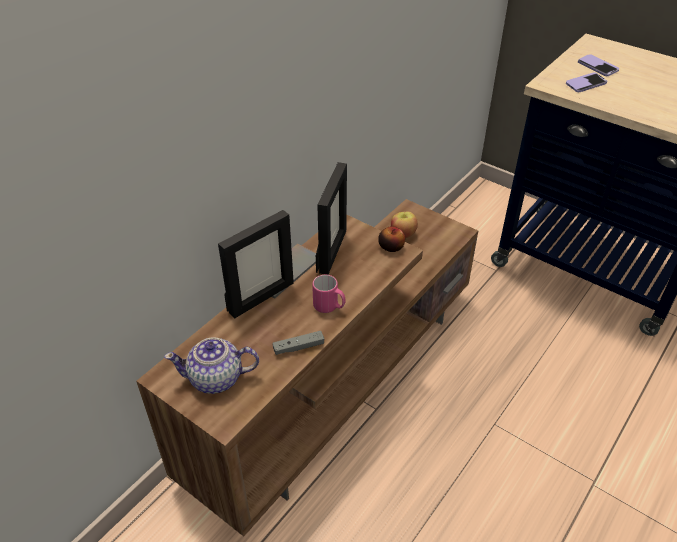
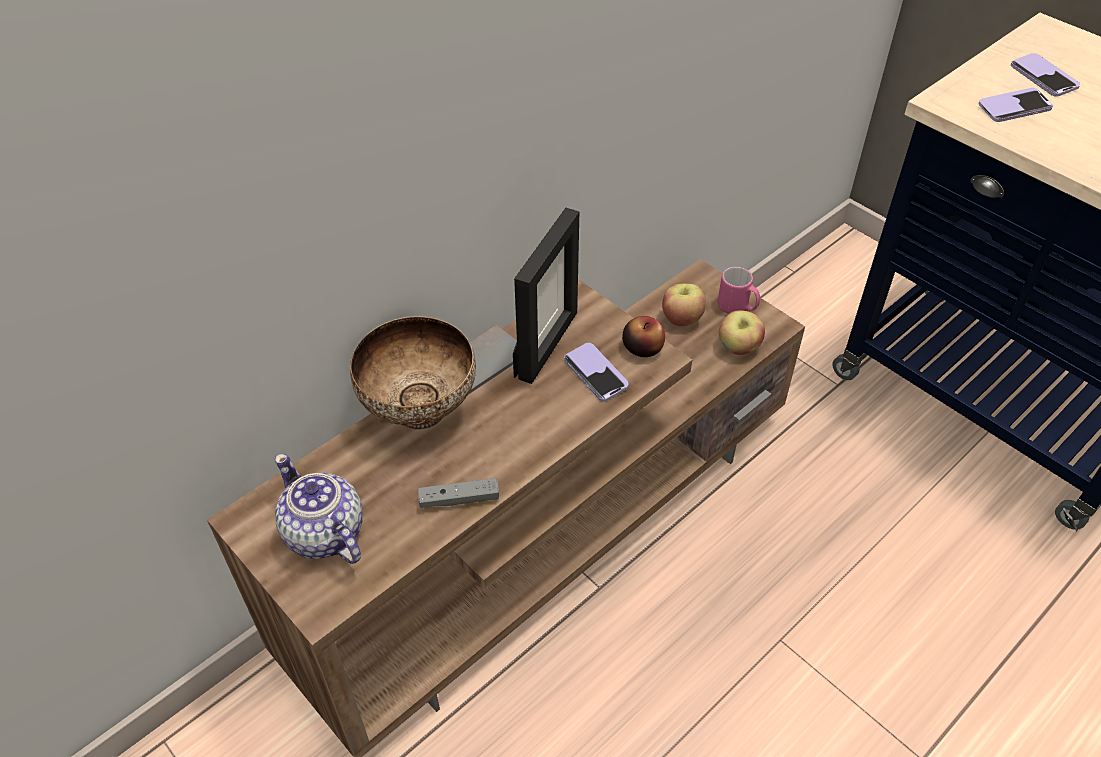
camera: 10 degrees right, 5 degrees up
(216, 379) = (324, 534): teapot -> teapot turned 45 degrees clockwise
(261, 297) = (420, 408): picture frame -> bowl
(329, 307) = (522, 438): pink mug -> pink mug (737, 308)
(366, 264) = (595, 373): none -> phone
(441, 247) = (738, 348): none -> apple

